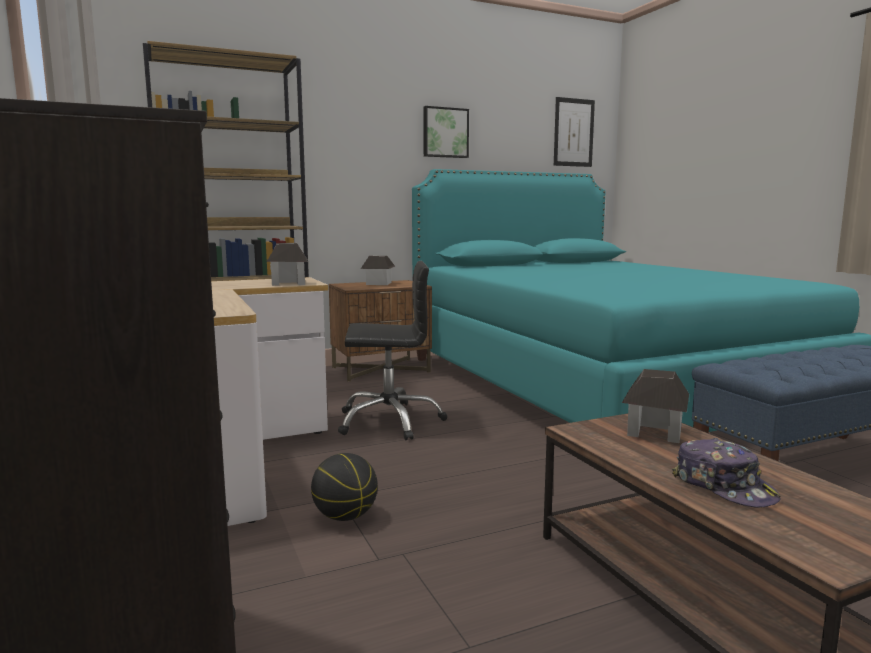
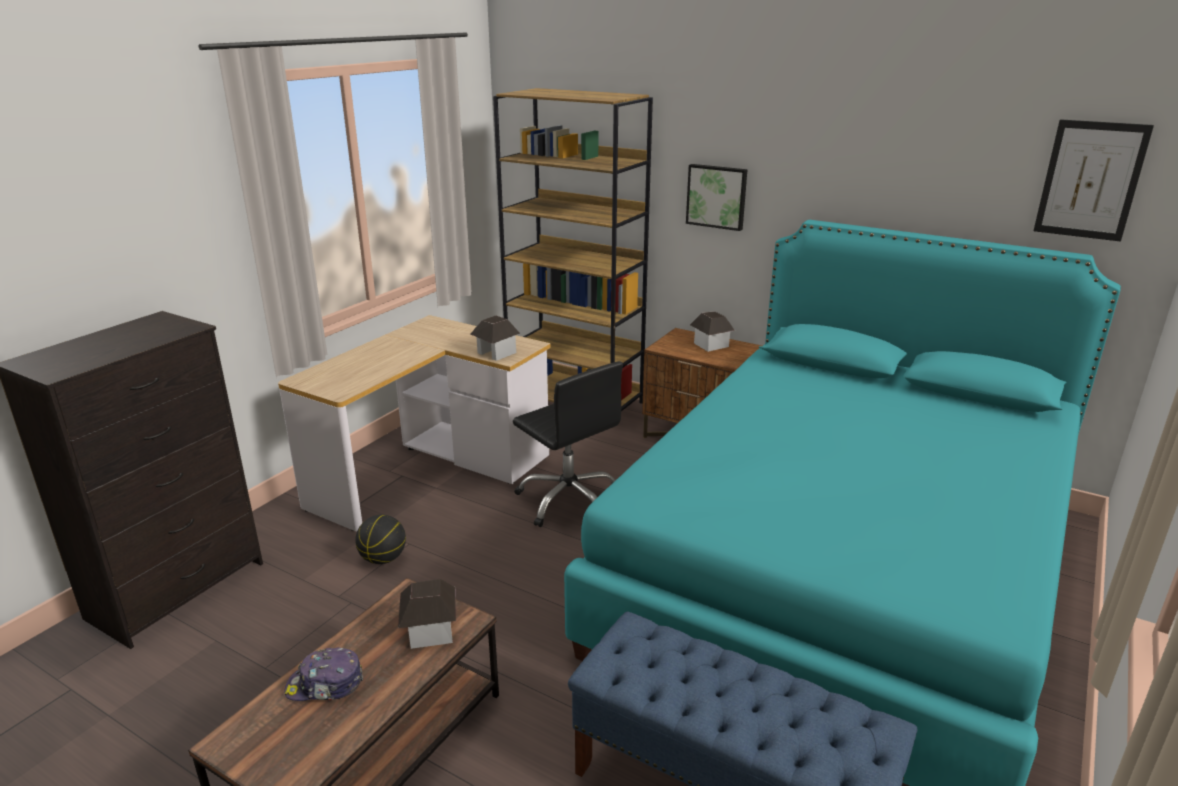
camera: 55 degrees right, 15 degrees up
(445, 132) = (843, 170): picture -> picture (717, 196)
(724, 487) = (325, 685): cap -> cap turned 60 degrees clockwise

